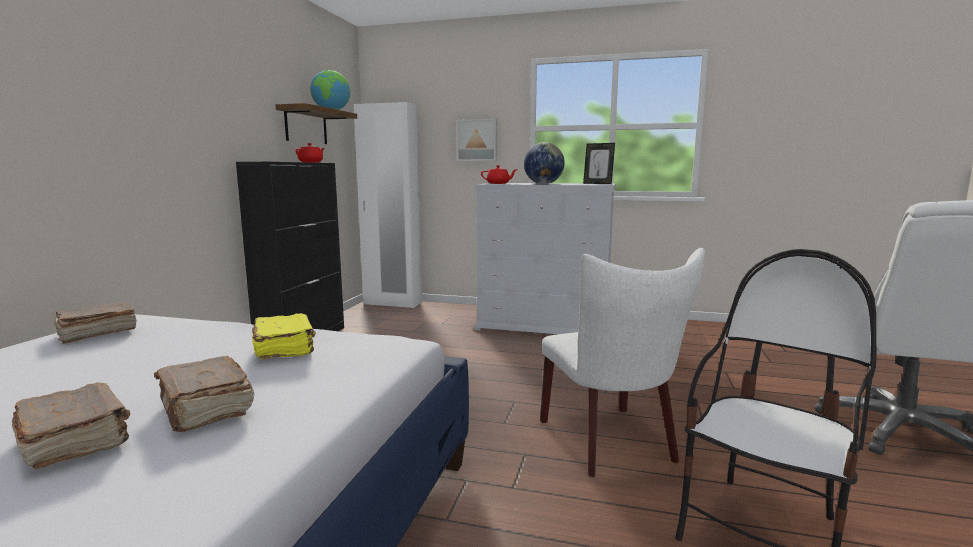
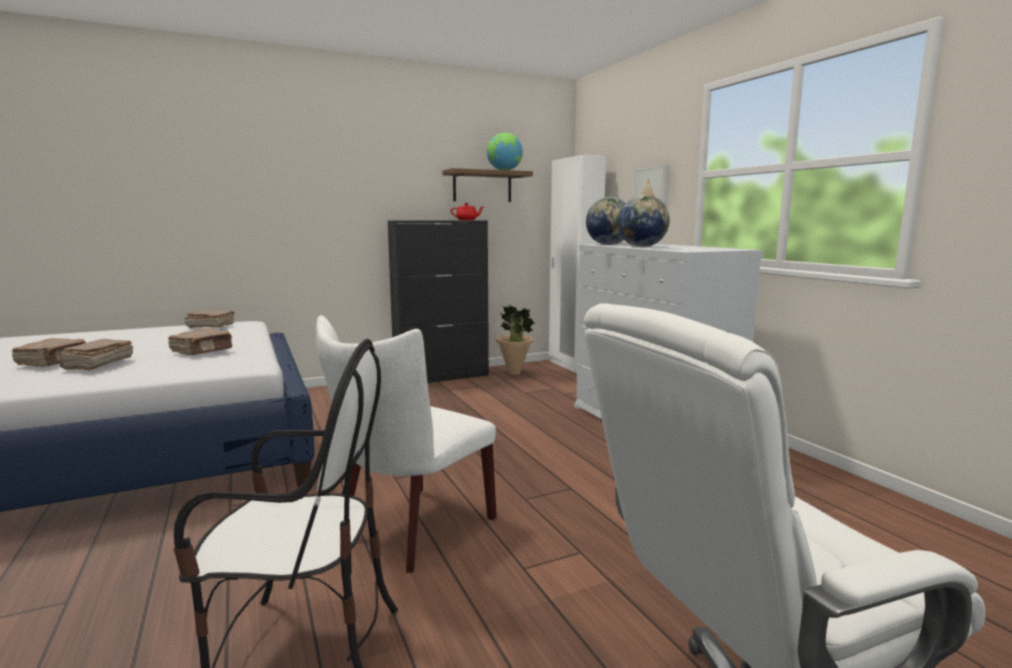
camera: 50 degrees right, 0 degrees up
(285, 349) = (202, 351): yellow book -> brown book
(362, 320) = (514, 373): none -> potted plant
(498, 183) = (608, 244): red teapot -> globe
(598, 183) = (716, 249): picture frame -> none

